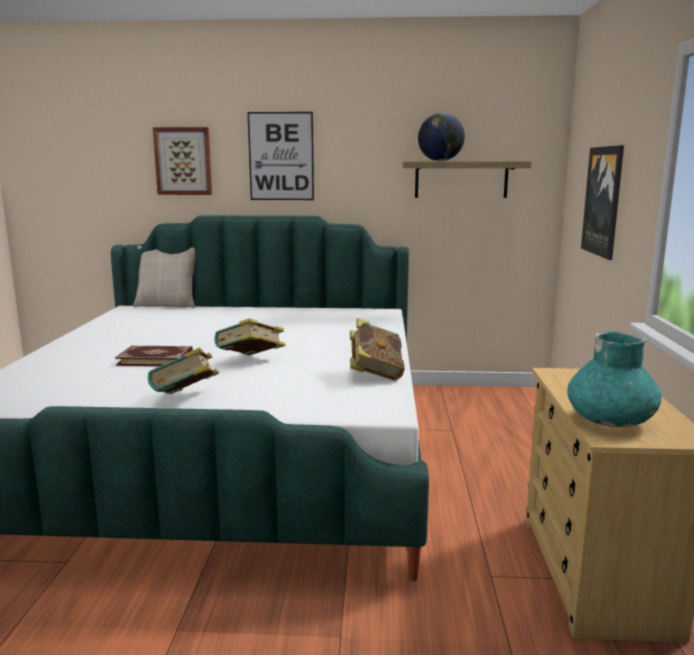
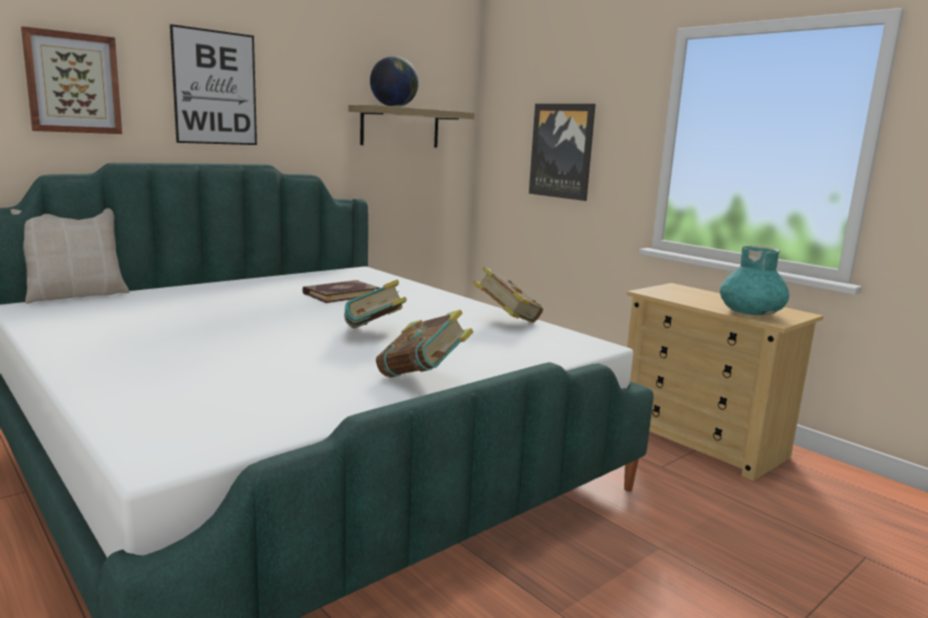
camera: 45 degrees left, 0 degrees up
(155, 358) = (262, 351): book -> book (340, 294)

